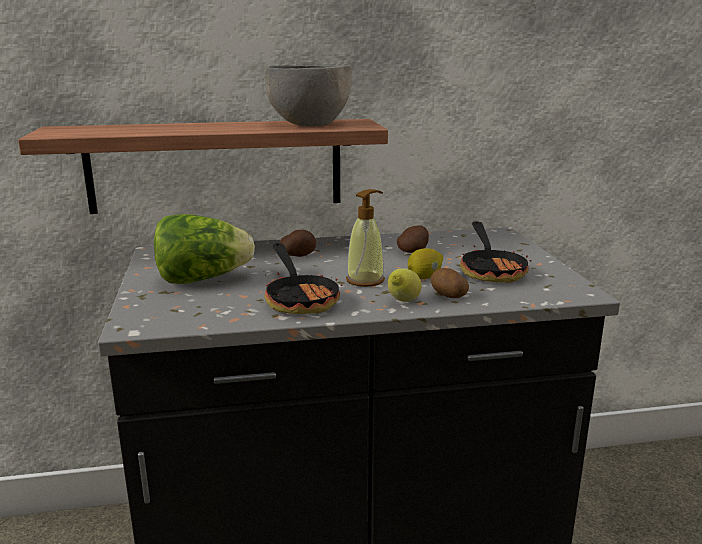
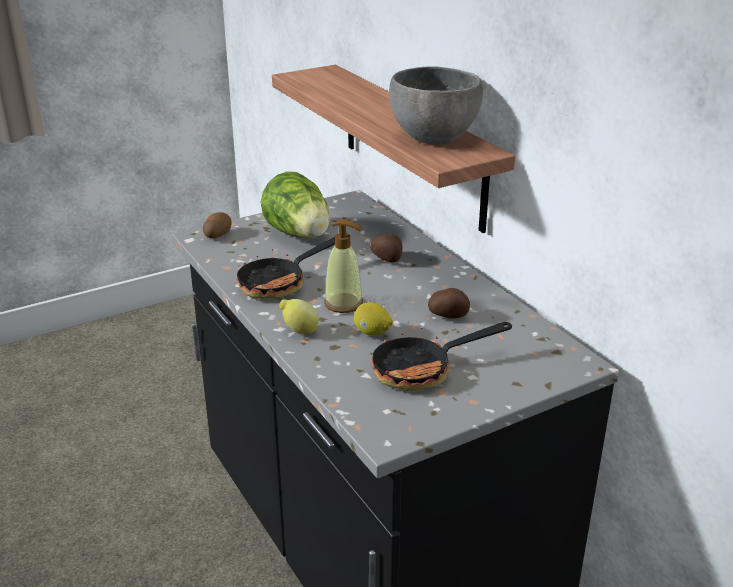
camera: 70 degrees right, 10 degrees up
(447, 295) = (330, 352): potato -> potato (217, 234)

